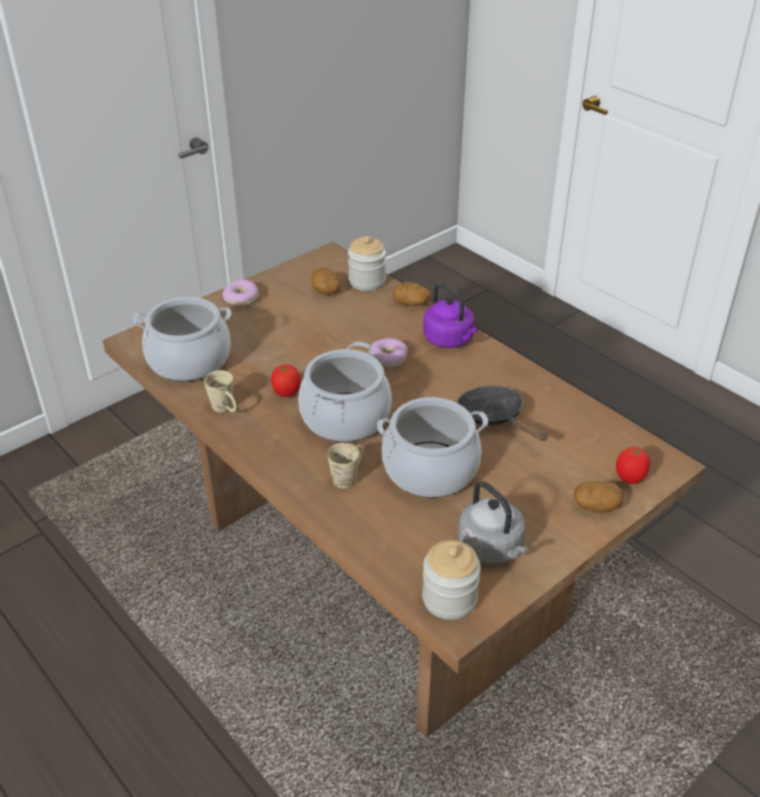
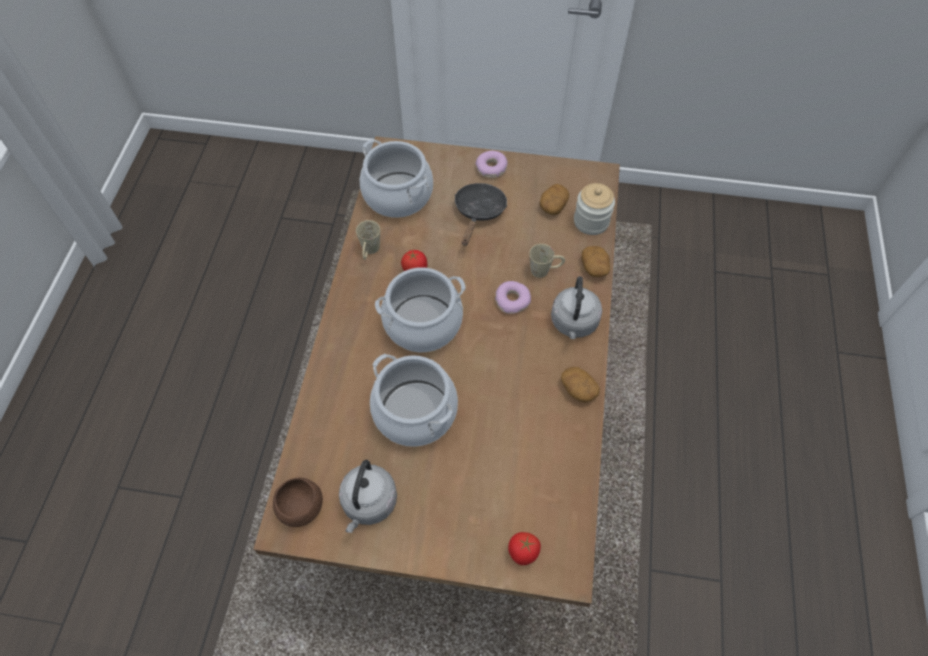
camera: 50 degrees right, 20 degrees up
(348, 476) = (366, 367): beige mug -> beige mug (545, 270)
(449, 599) = (301, 508): jar -> brown bowl
(450, 340) = (574, 323): purple kettle -> grey kettle
(494, 418) = (509, 414): black frying pan -> black frying pan (479, 212)
(596, 506) = (470, 546): potato -> potato (578, 389)

